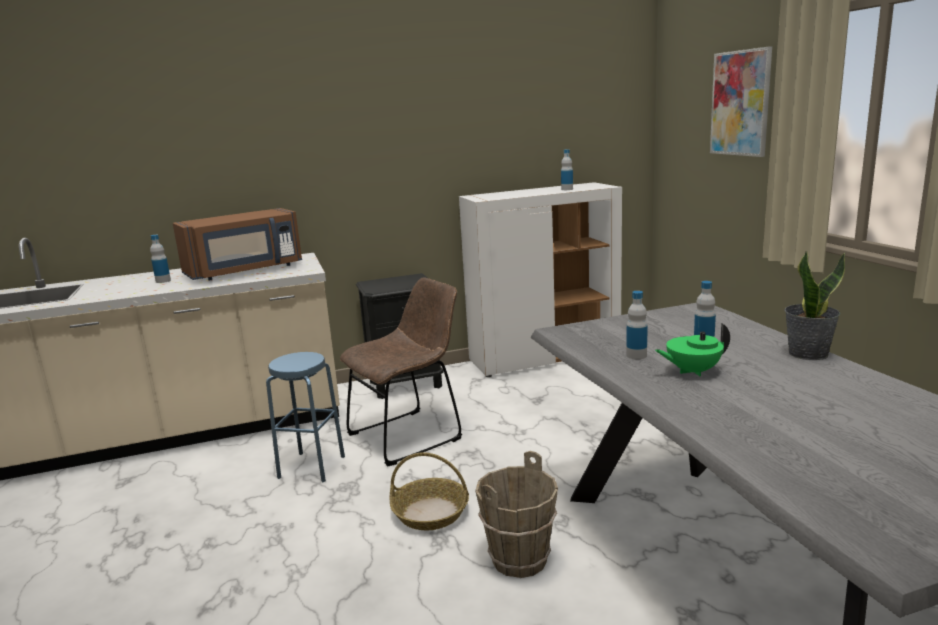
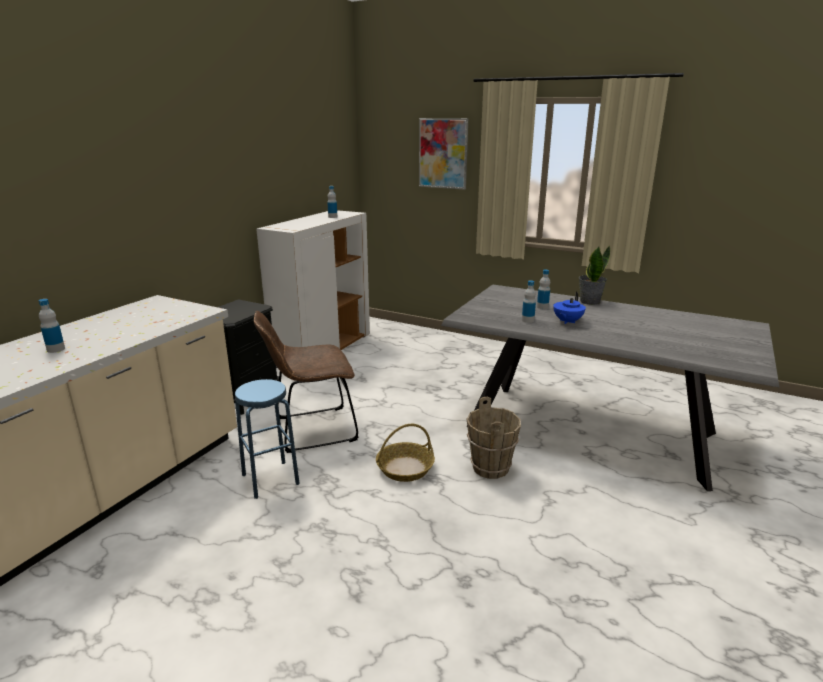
camera: 45 degrees left, 5 degrees up
(245, 271) = (133, 322): brown microwave -> none
(409, 435) = (311, 430): brown chair -> brown chair turned 120 degrees counterclockwise
(692, 371) = (567, 321): green teapot -> blue teapot

